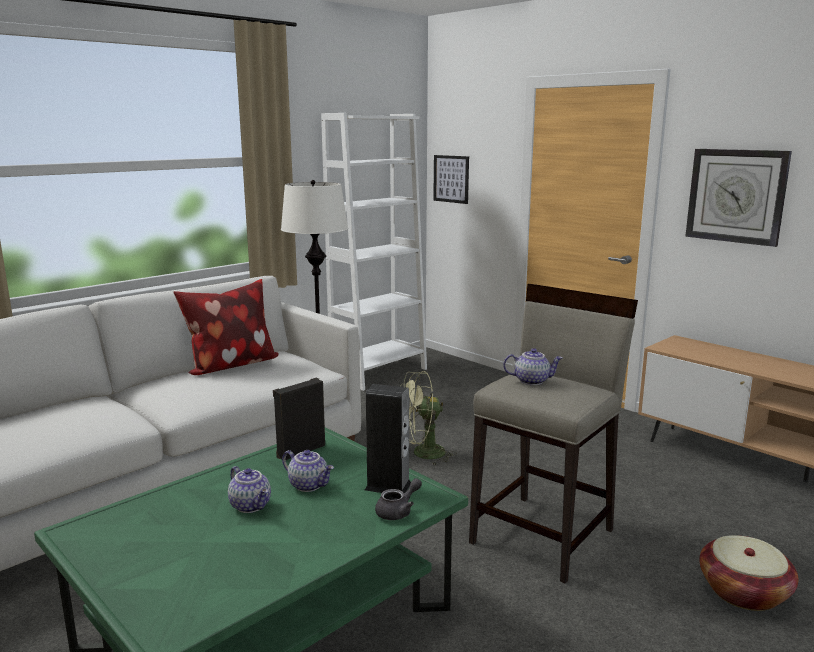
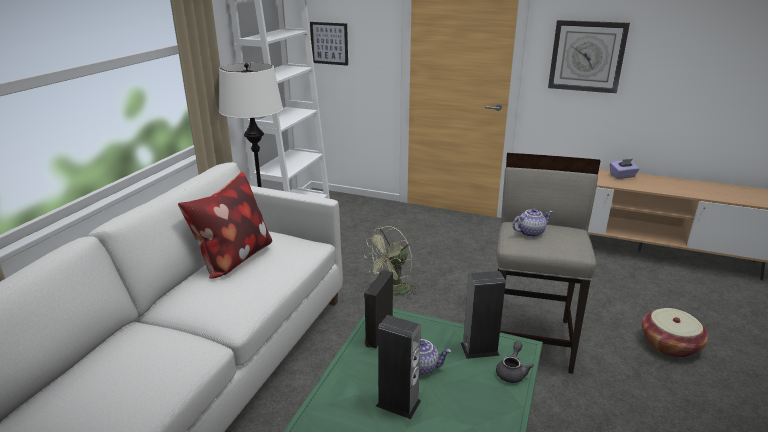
camera: 25 degrees left, 10 degrees up
(251, 505) = (398, 403): teapot -> speaker
(781, 364) = (622, 176): none -> purple tissue box

